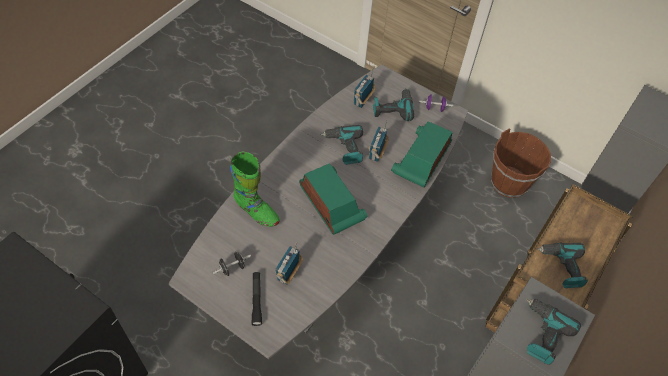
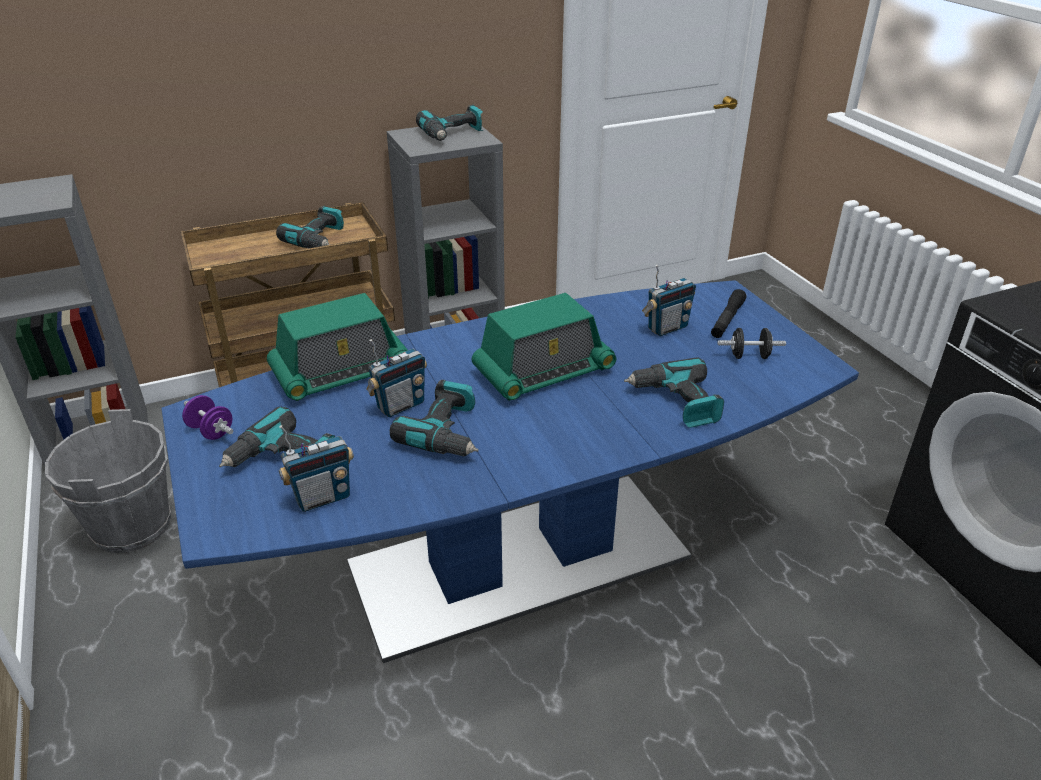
camera: 145 degrees left, 20 degrees down
(256, 211) = (677, 402): green boot -> power drill
(328, 251) = (521, 560): grey dining table -> blue dining table
(331, 204) = (543, 371): radio -> radio turned 120 degrees counterclockwise
(508, 182) = (132, 527): brown bucket -> grey bucket

